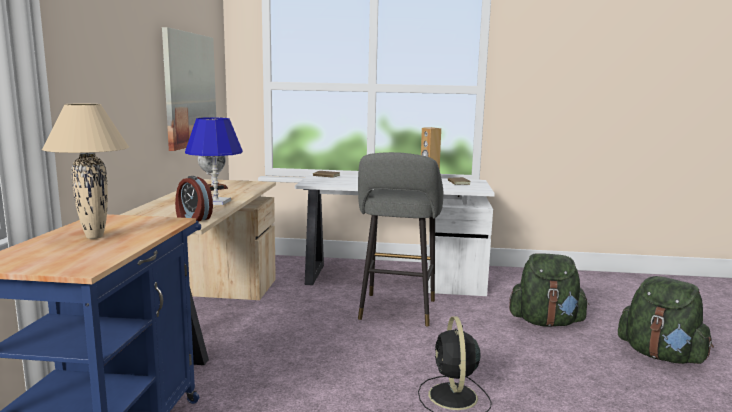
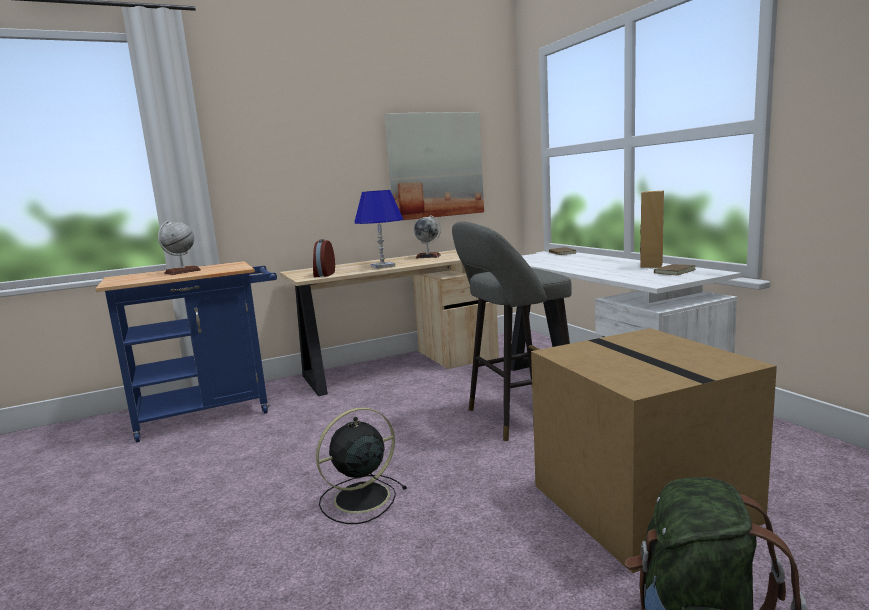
camera: 60 degrees right, 0 degrees up
(93, 237) = (182, 272): beige table lamp -> globe
(546, 322) = (645, 503): green backpack -> cardboard box

